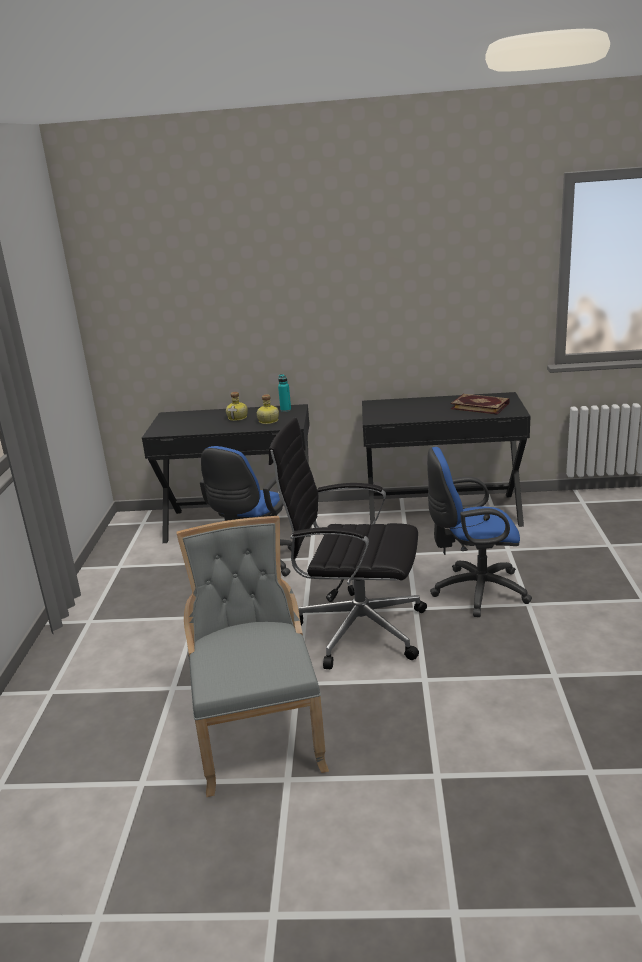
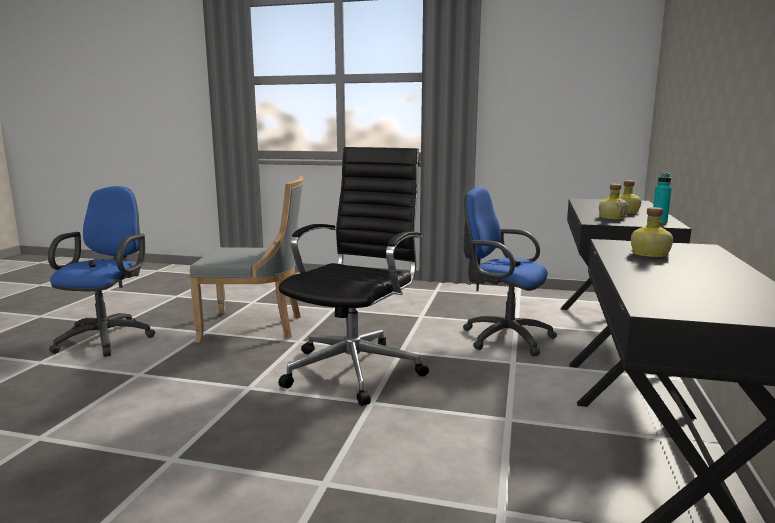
camera: 100 degrees right, 10 degrees down
(404, 412) = (649, 254): none -> bottle
(474, 591) = (384, 448): blue office chair -> blue office chair (109, 338)
(480, 406) = (701, 292): book -> none

